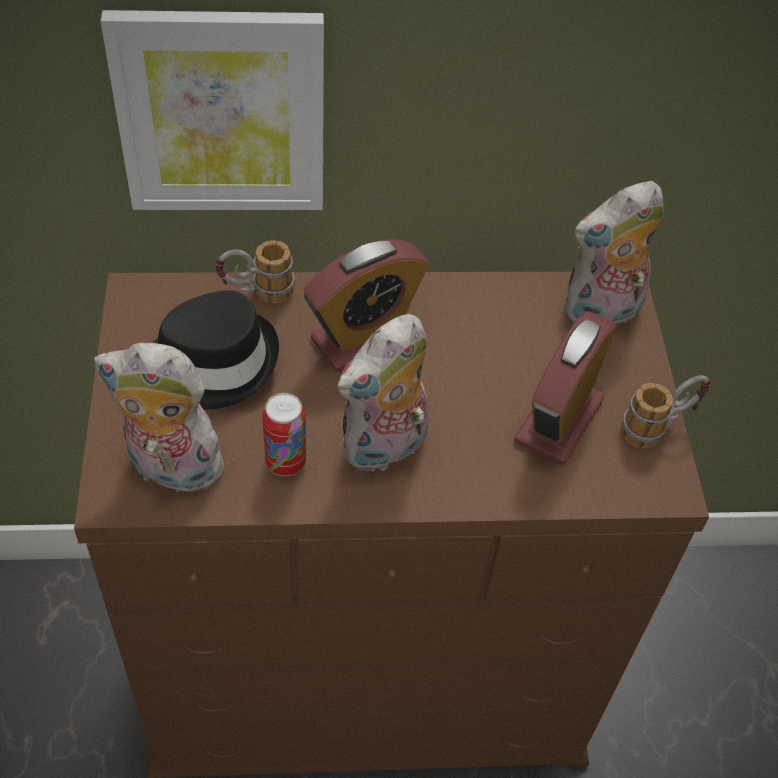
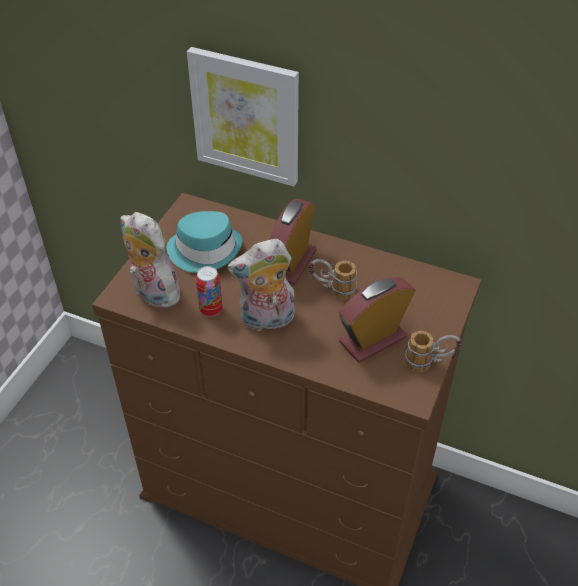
camera: 30 degrees right, 5 degrees down
(211, 362) = (205, 250): black hat -> turquoise hat
(256, 293) = (249, 224): mug -> mug (332, 290)
(364, 337) = (291, 263): alarm clock -> alarm clock turned 120 degrees clockwise
(601, 312) = (437, 292): plush toy -> none

